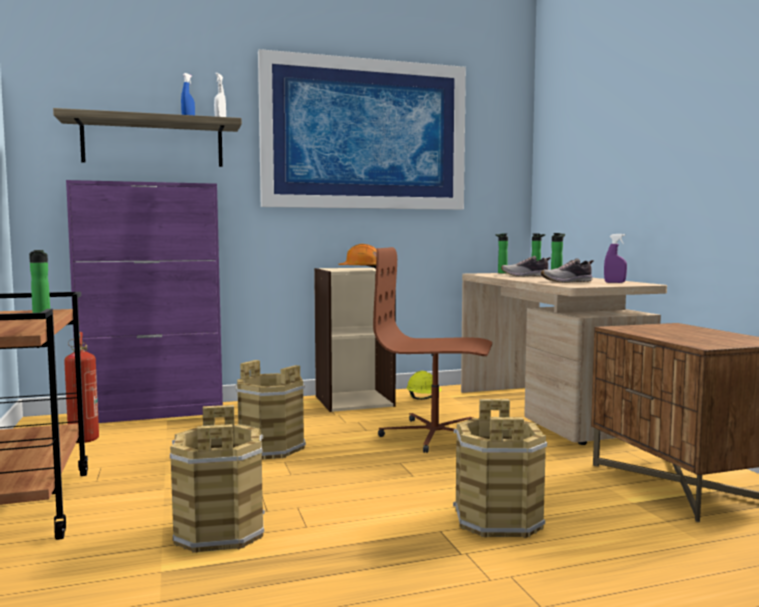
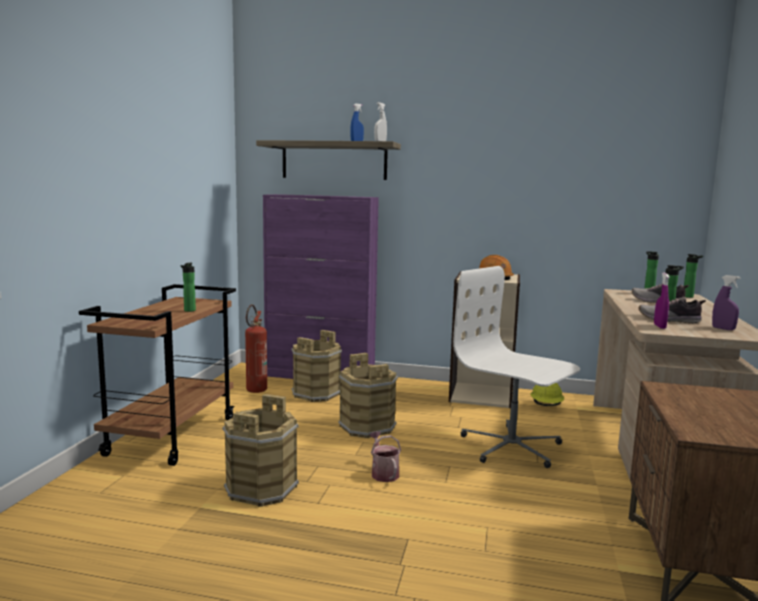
camera: 30 degrees right, 5 degrees up
(342, 483) = (383, 473): none -> watering can
(365, 135) = (518, 148): picture -> none
(435, 435) = (511, 447): brown office chair -> white office chair
(497, 519) = (466, 544): brown bucket -> brown bucket (316, 393)
(572, 284) = (659, 326): none -> purple spray bottle

